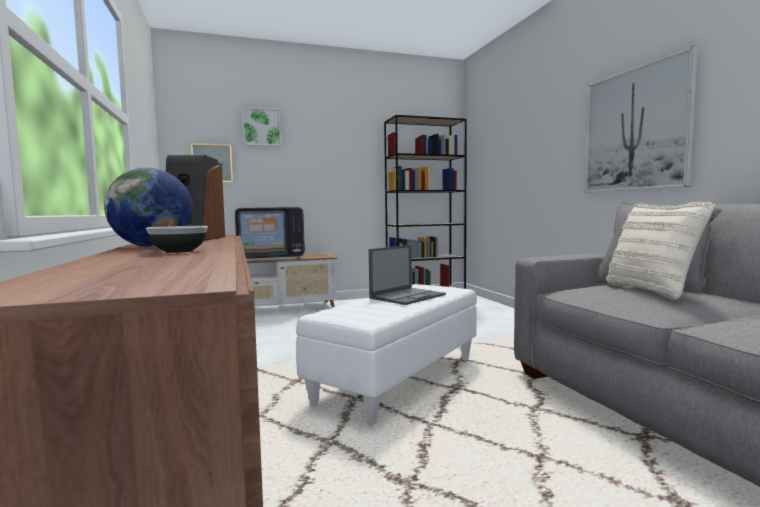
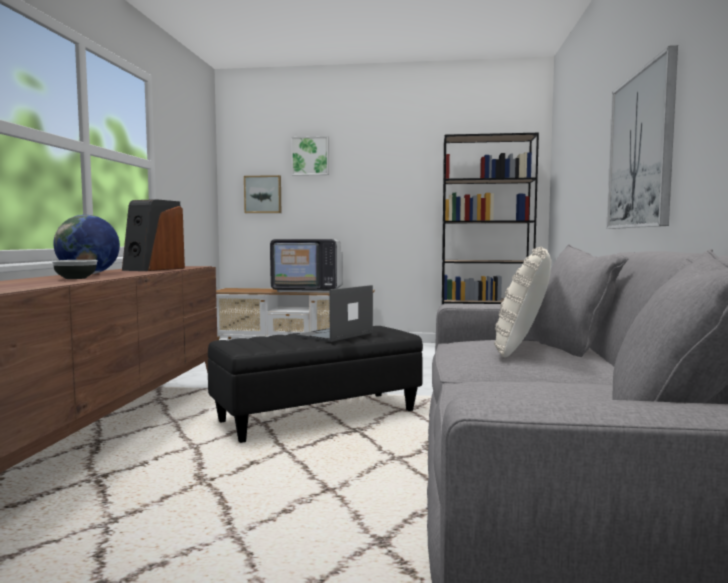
camera: 25 degrees right, 0 degrees up
(398, 380) = (318, 416): white ottoman -> black ottoman
(408, 296) = (334, 335): laptop -> laptop turned 150 degrees clockwise

